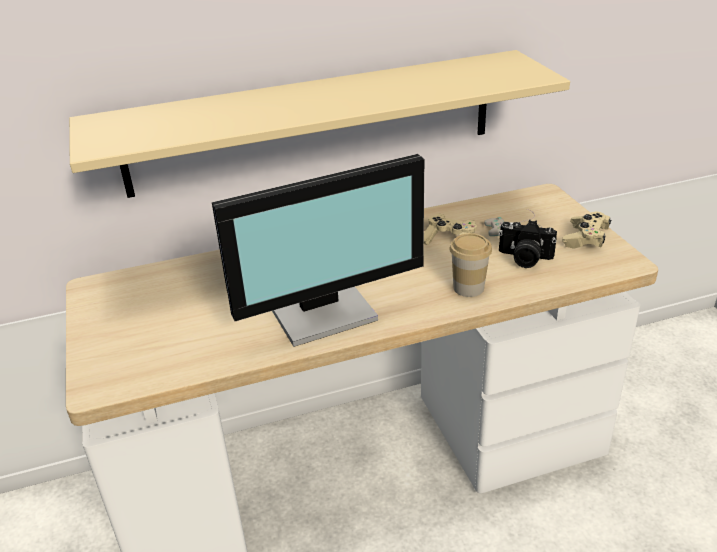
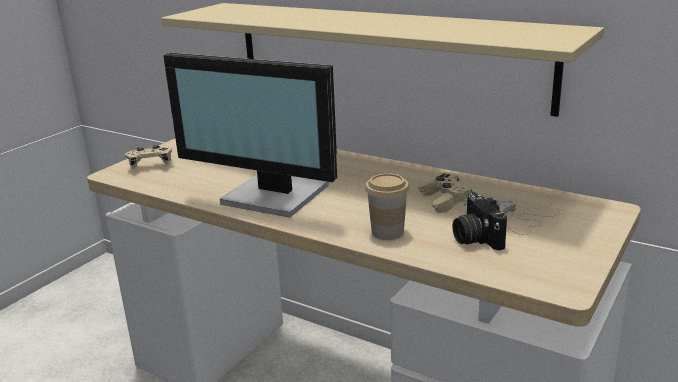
camera: 50 degrees right, 10 degrees down
(585, 239) = (566, 253): beige game controller -> beige game controller (151, 165)

